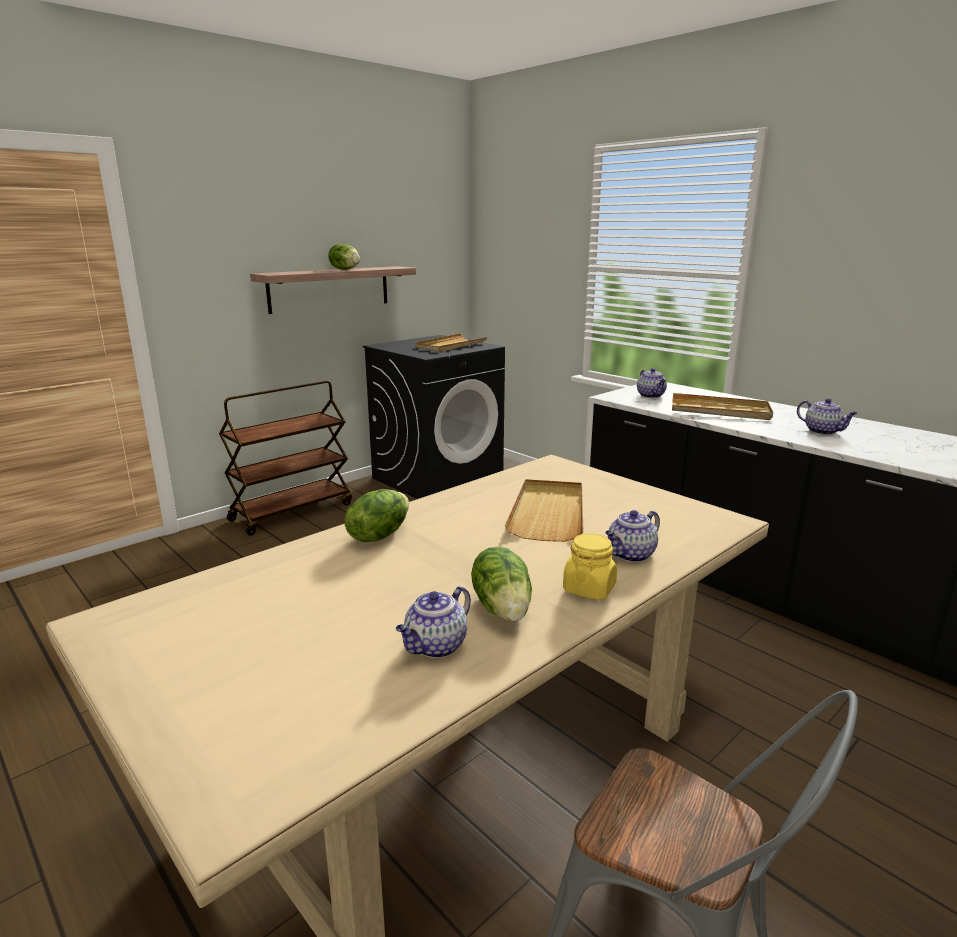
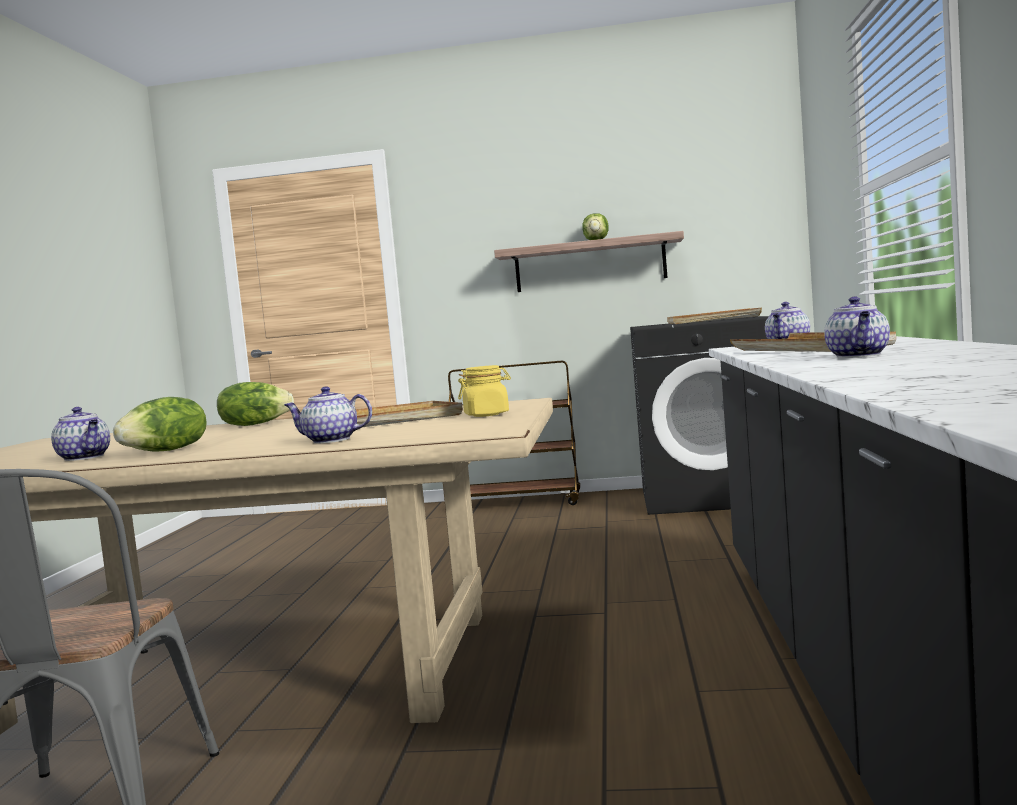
camera: 50 degrees right, 15 degrees down
(435, 647) = (85, 457): teapot -> teapot turned 135 degrees counterclockwise
(589, 588) = (235, 449): yellow jar -> yellow jar (487, 415)

